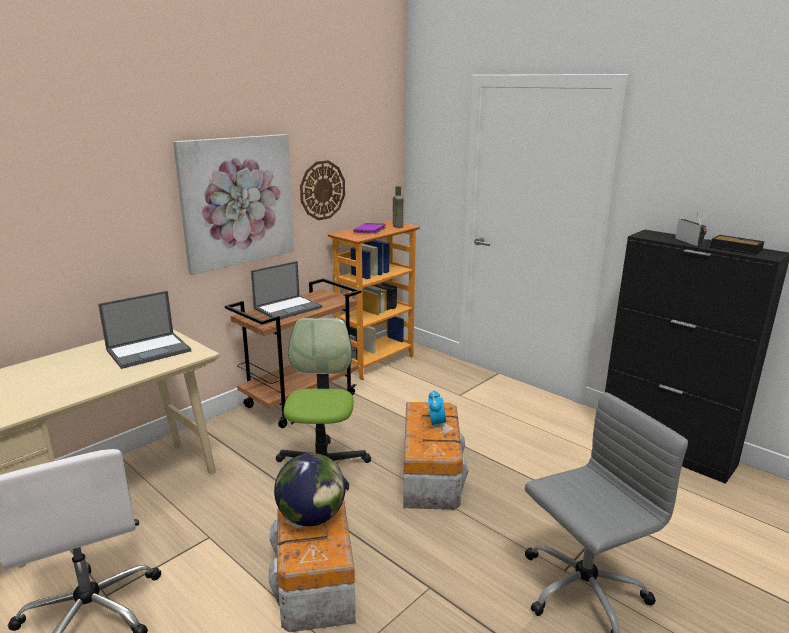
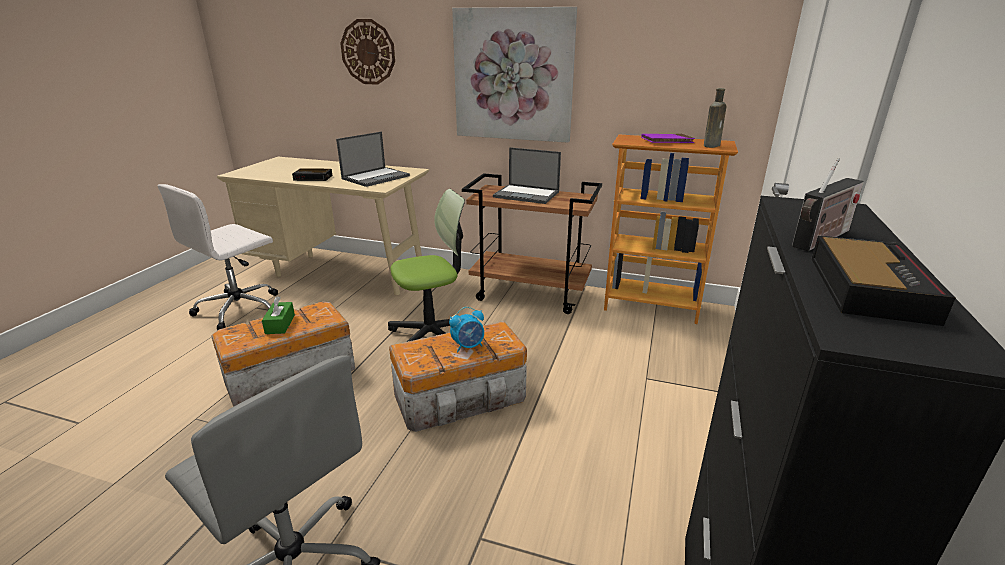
camera: 65 degrees right, 5 degrees up
(84, 383) = (314, 178): none -> alarm clock
(149, 350) = (376, 177): laptop -> laptop turned 75 degrees counterclockwise
(311, 517) = (280, 324): globe -> green tissue box
(322, 190) = (623, 80): wall clock -> wall clock (368, 52)

